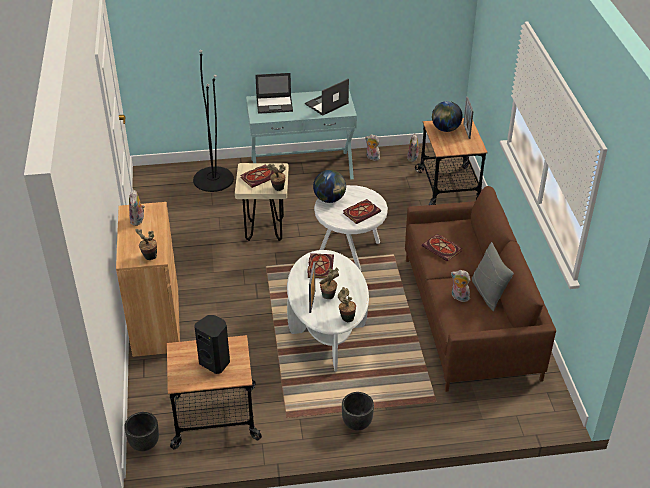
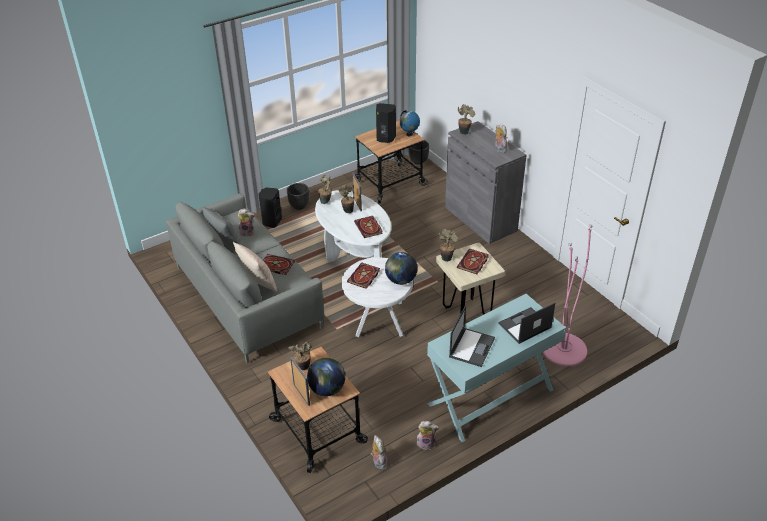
camera: 155 degrees right, 0 degrees up
(156, 321) = (480, 219): brown cabinet -> grey cabinet
(178, 358) = (409, 134): none -> globe
(213, 179) = (564, 349): black floor lamp -> pink floor lamp
(405, 410) = (271, 222): none -> black speaker
(458, 146) = (302, 367): none -> potted plant
(466, 237) = (258, 283): none -> beige pillow
(469, 317) = (247, 296): brown sofa -> grey sofa

